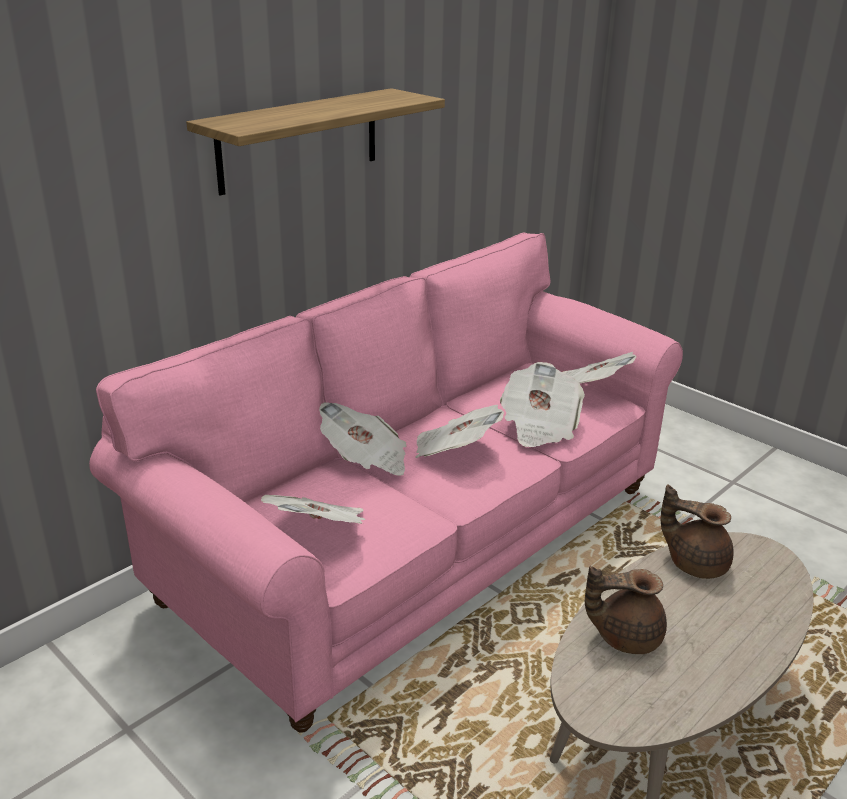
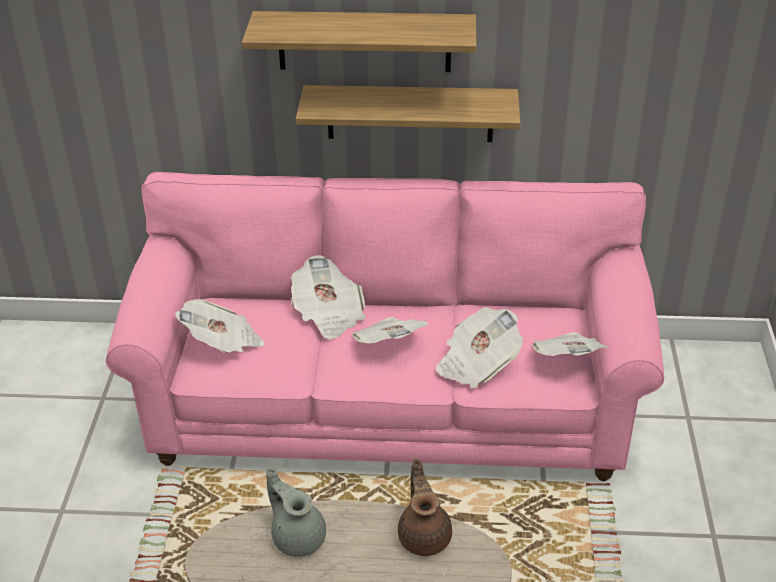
camera: 50 degrees right, 10 degrees up
(342, 219) = (410, 113): none -> shelf
(624, 636) = (297, 536): brown teapot -> grey teapot

